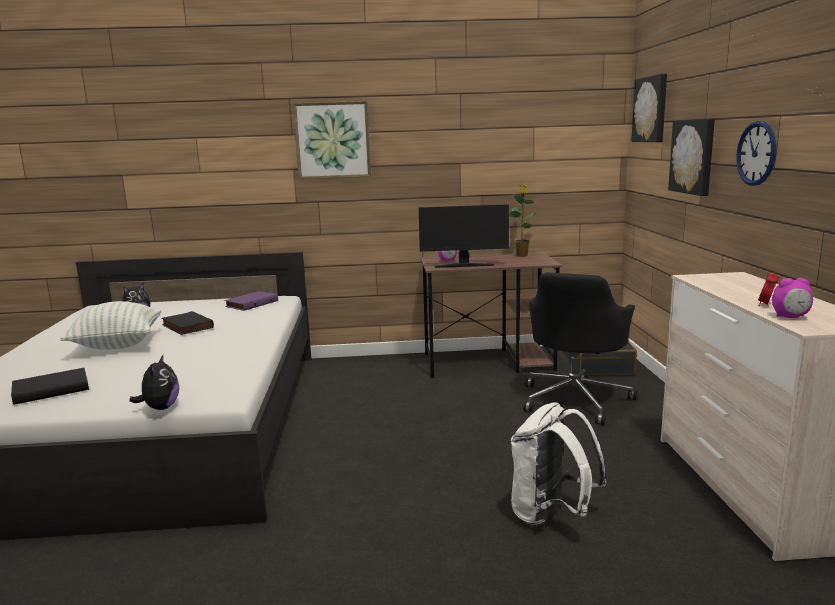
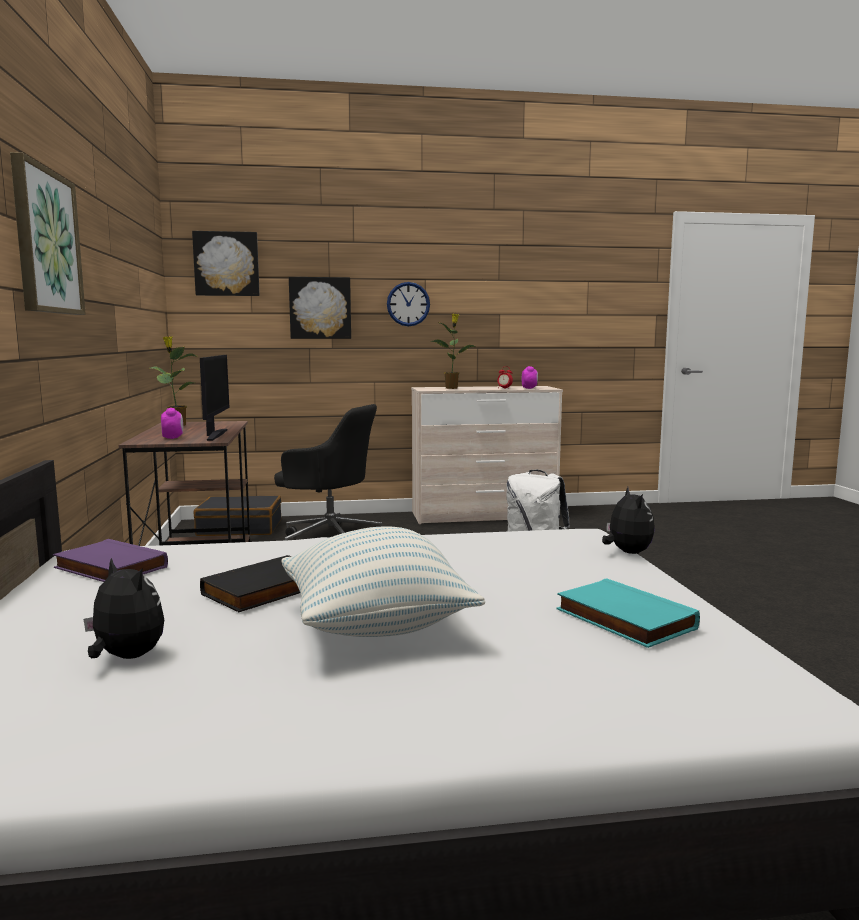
camera: 95 degrees left, 5 degrees down
(52, 389) = (622, 619): black book -> turquoise book
(160, 408) = (627, 552): plush toy -> plush toy turned 90 degrees clockwise
(737, 284) = (452, 388): none -> potted plant

